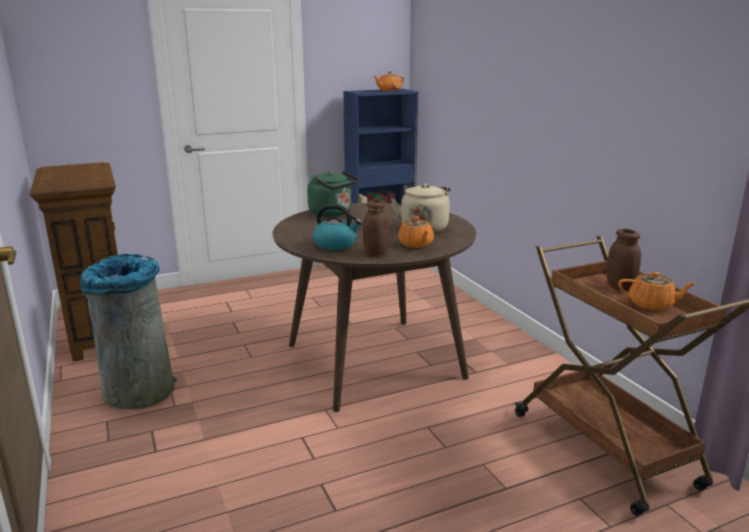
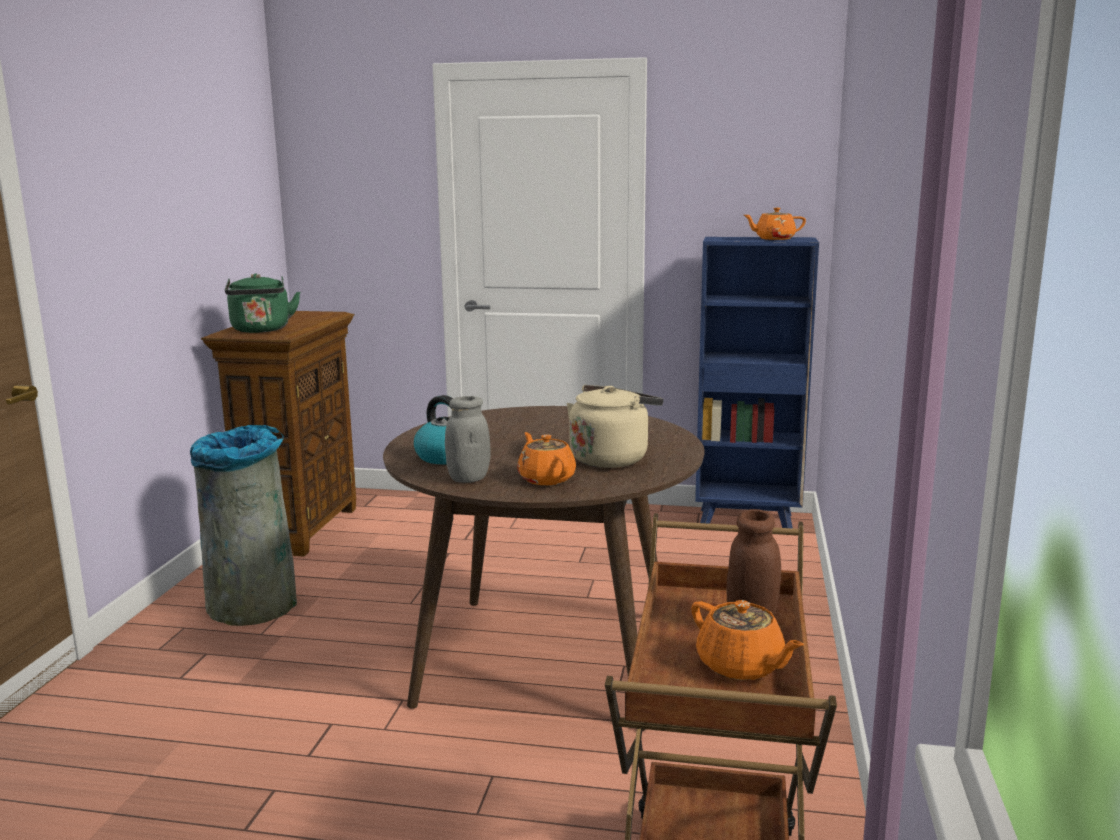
camera: 35 degrees right, 5 degrees down
(333, 213) = (537, 416): green kettle -> green kettle (261, 330)
(375, 253) = (468, 478): brown jar -> grey jar
(416, 244) = (546, 478): orange teapot -> orange teapot turned 135 degrees clockwise

